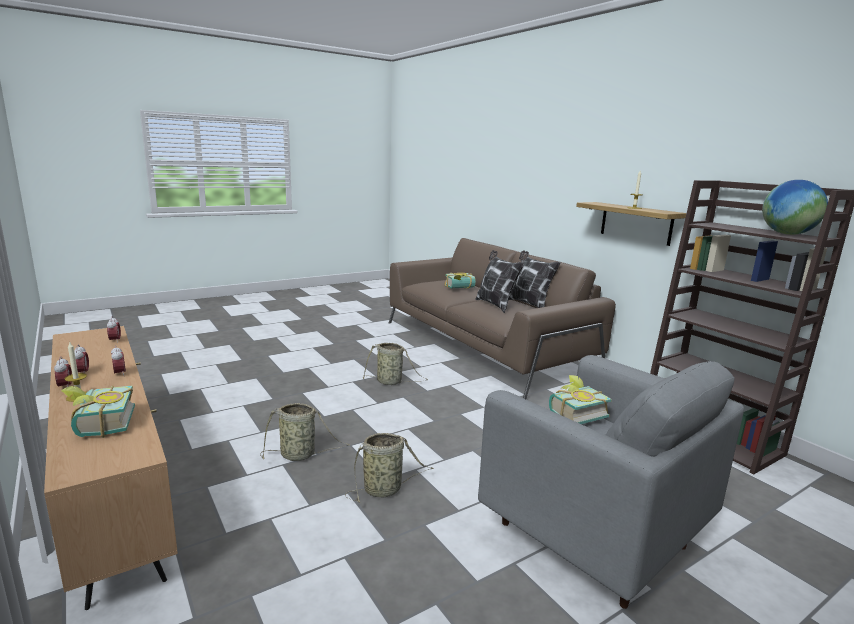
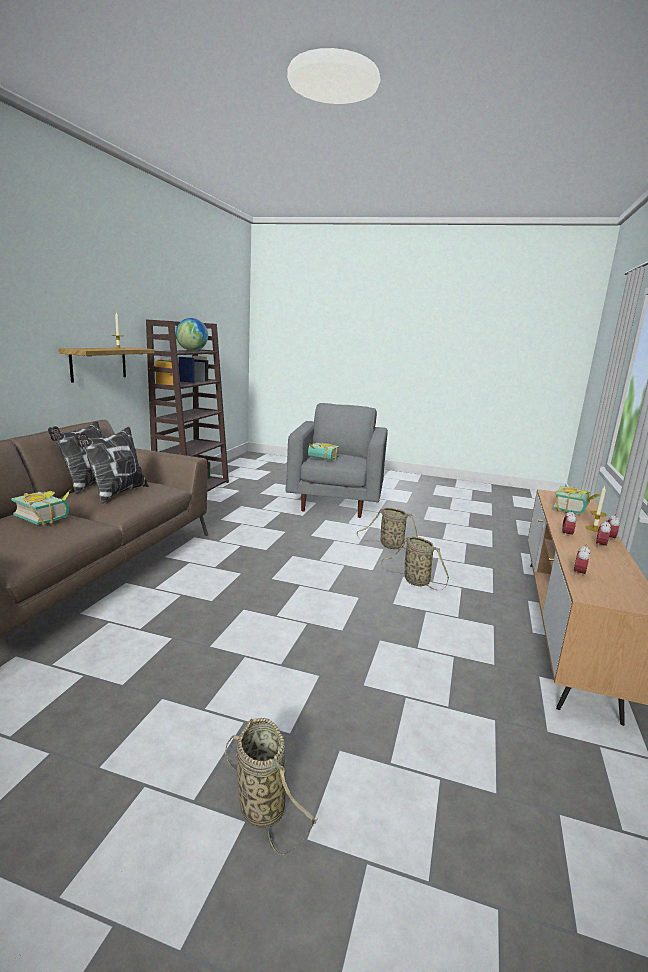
camera: 130 degrees left, 0 degrees up
(391, 382) = (247, 595): basket -> basket (259, 804)

